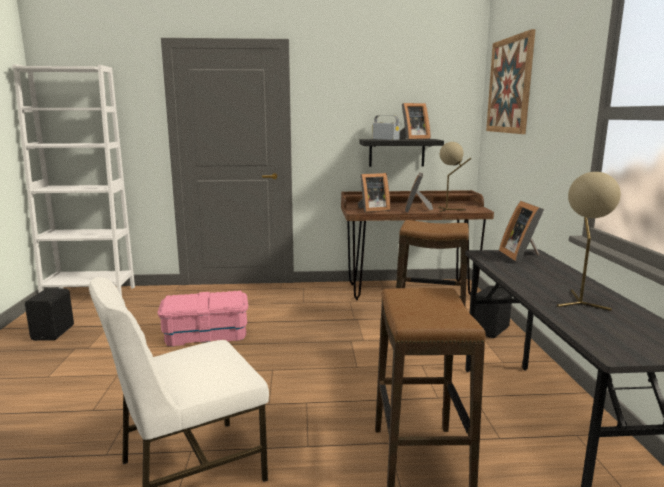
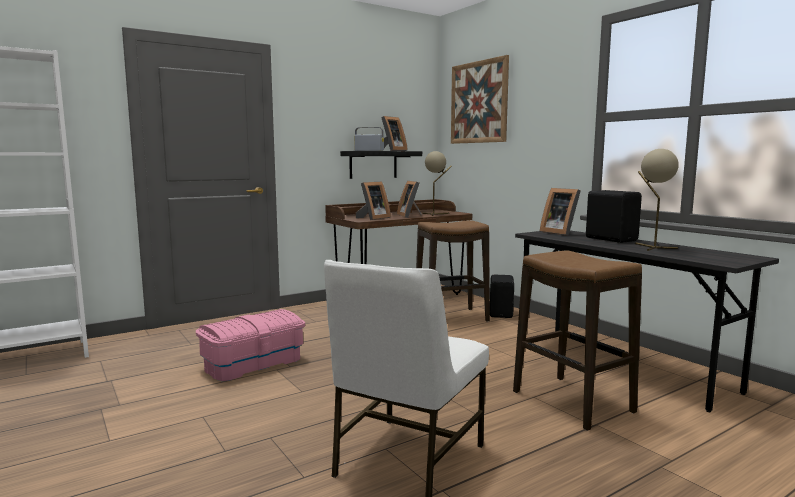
camera: 30 degrees left, 5 degrees down
(54, 333) = (41, 401): black speaker -> black speaker (611, 239)

